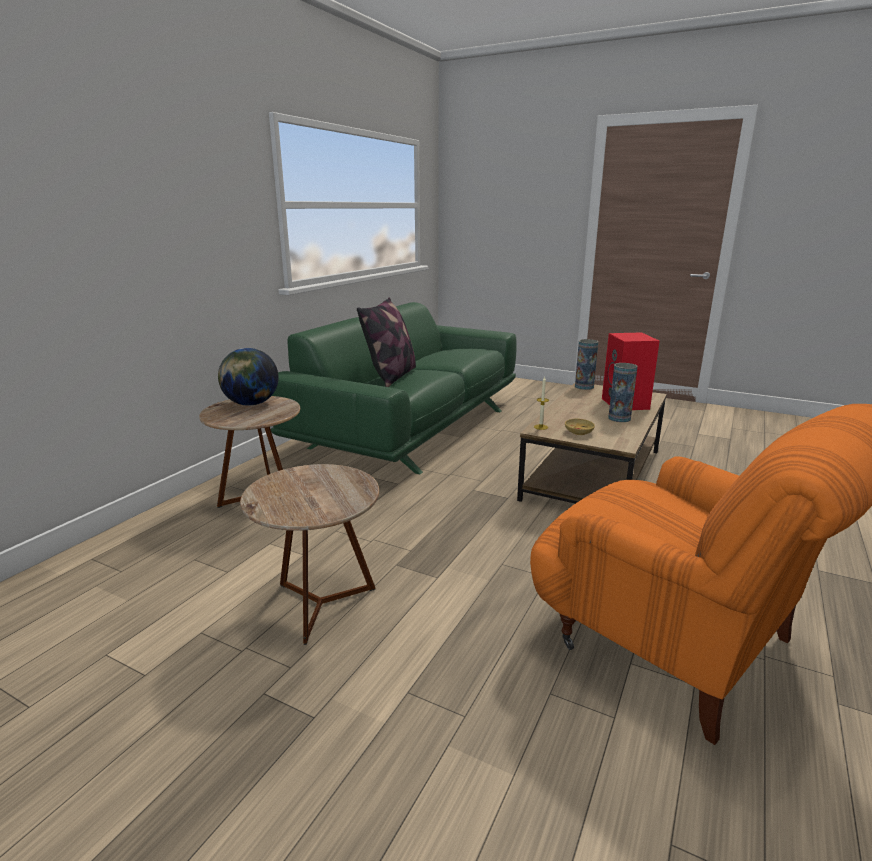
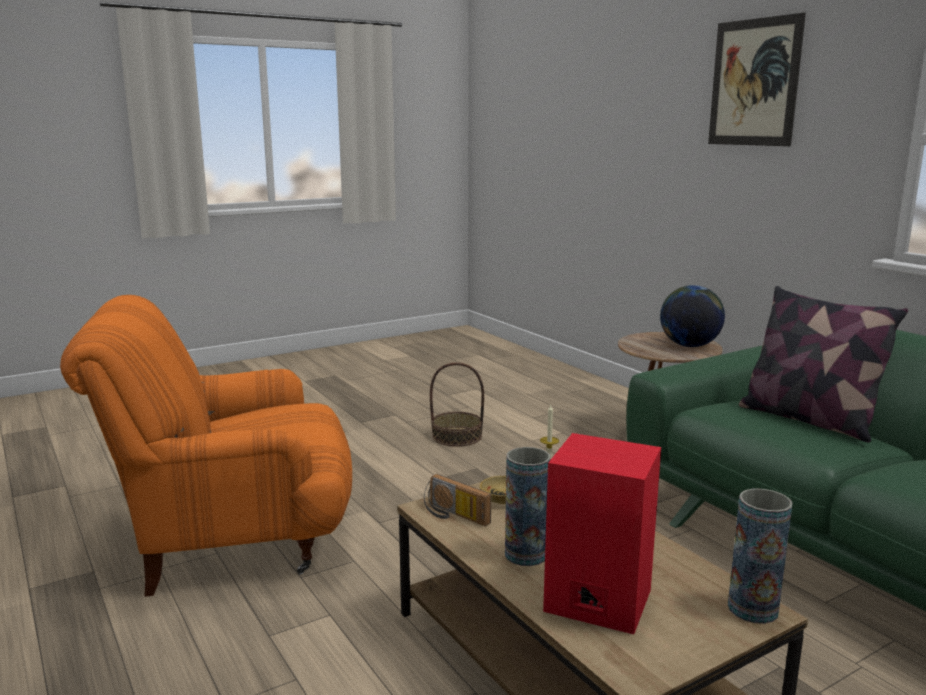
camera: 120 degrees right, 5 degrees down
(159, 149) = (754, 83): none -> picture
(320, 604) = (457, 436): brown side table -> basket
(617, 438) = (453, 515): none -> radio

